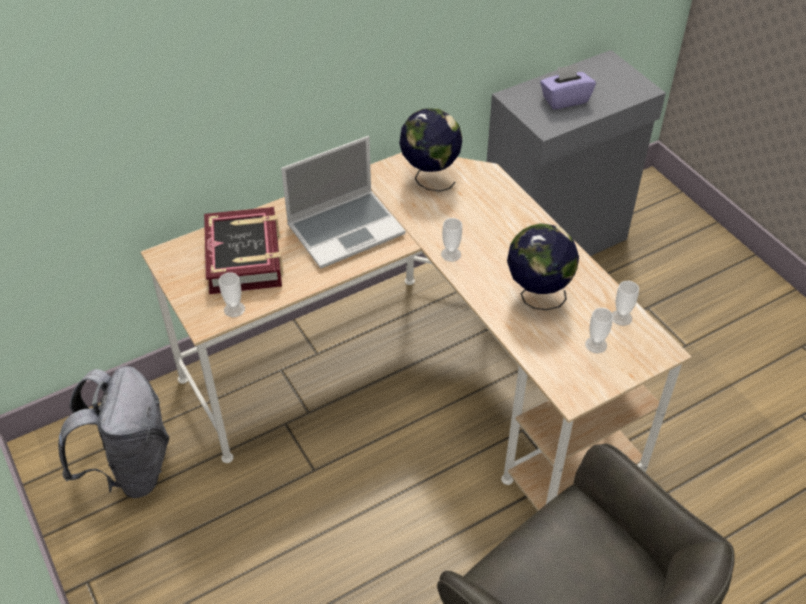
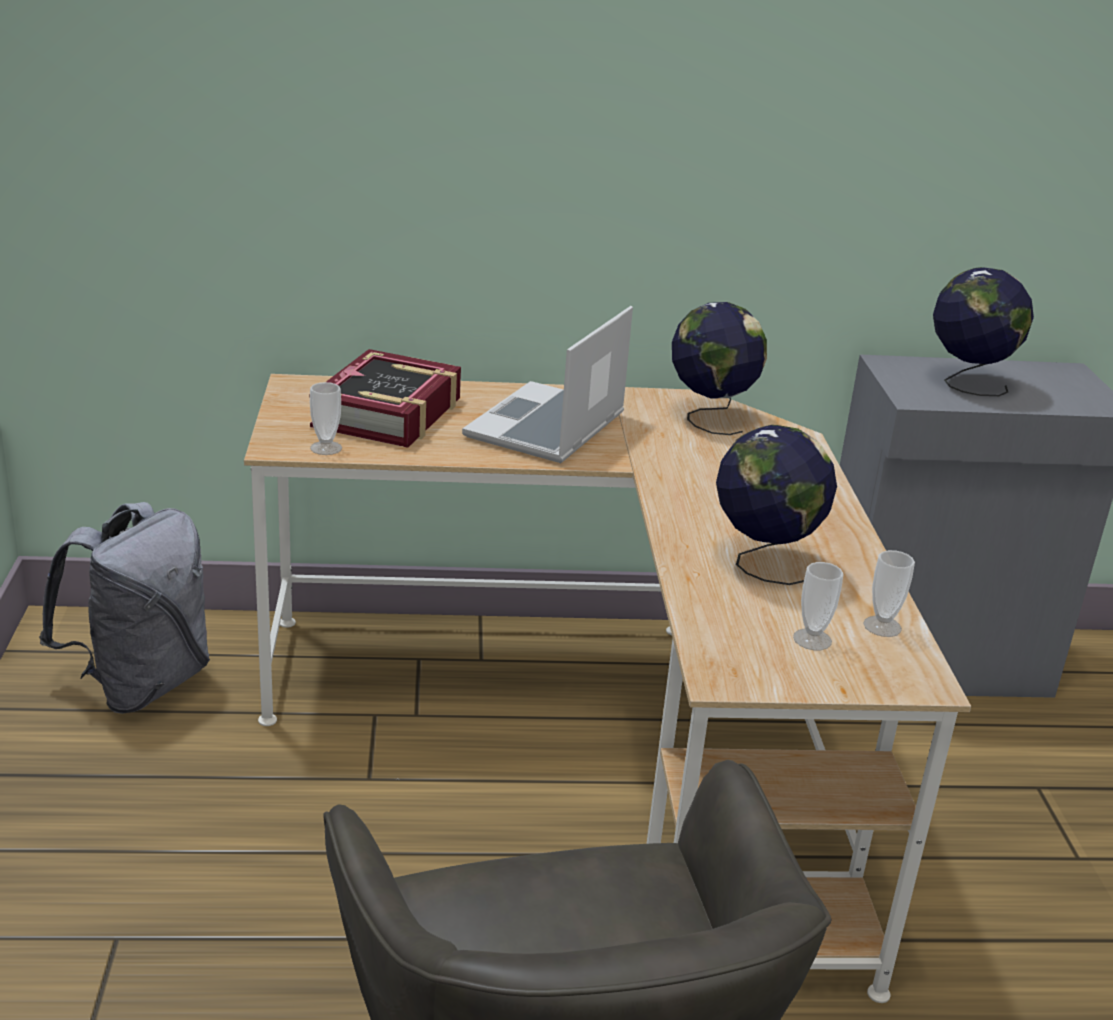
camera: 25 degrees right, 20 degrees down
(346, 229) = (547, 427): laptop -> laptop turned 120 degrees clockwise
(451, 254) = (670, 489): cup -> none
(565, 99) = (967, 384): purple tissue box -> globe

